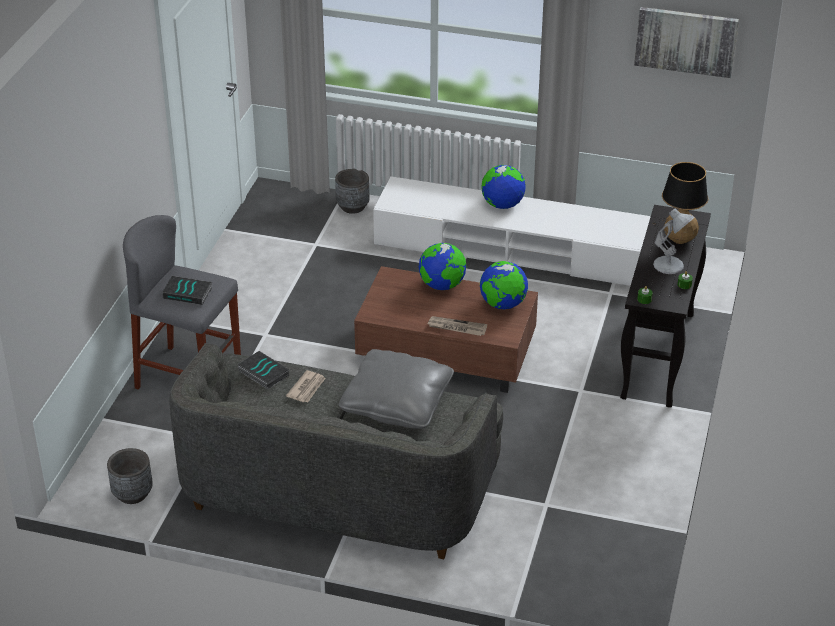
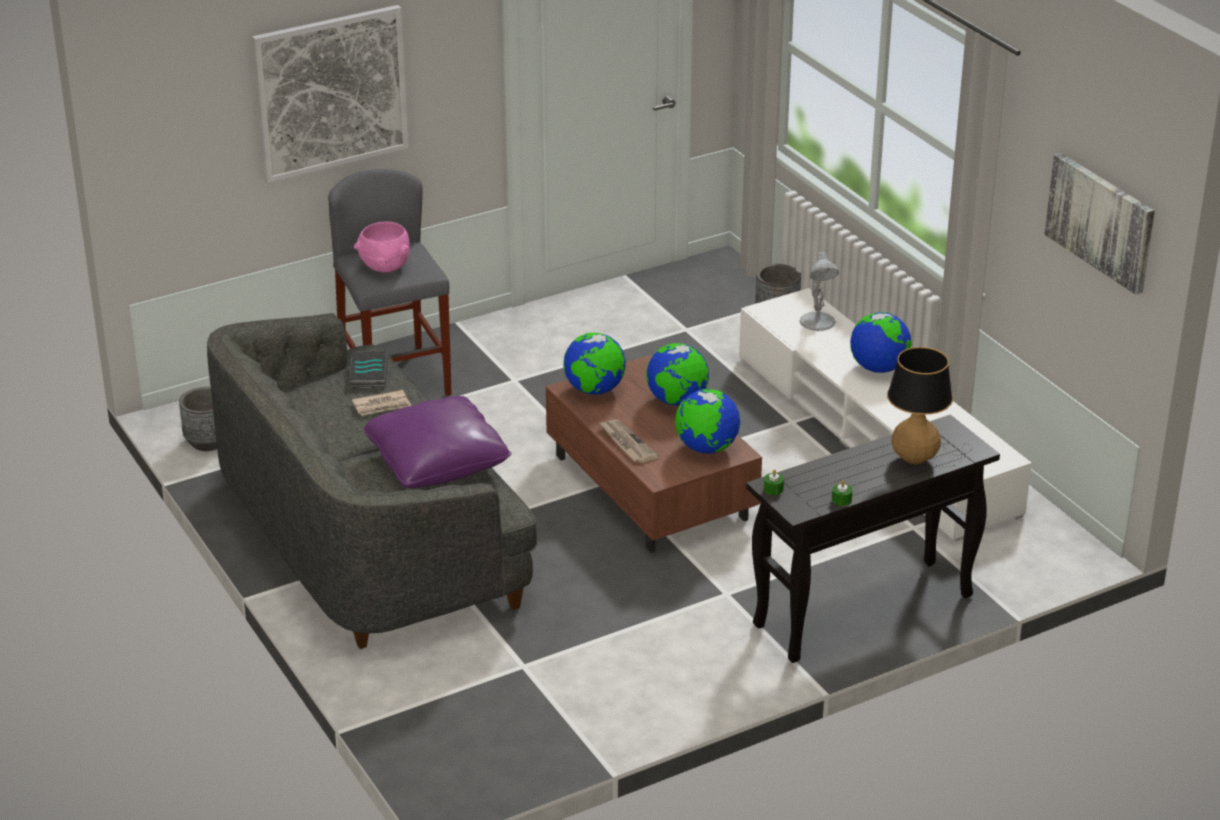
camera: 45 degrees right, 5 degrees down
(101, 176) = (331, 92): none -> picture
(188, 293) = (385, 267): book -> pink bowl
(386, 306) = (594, 390): none -> globe
(397, 403) = (437, 462): grey pillow -> purple pillow
(670, 265) = (859, 475): white table lamp -> white table lamp (818, 322)

